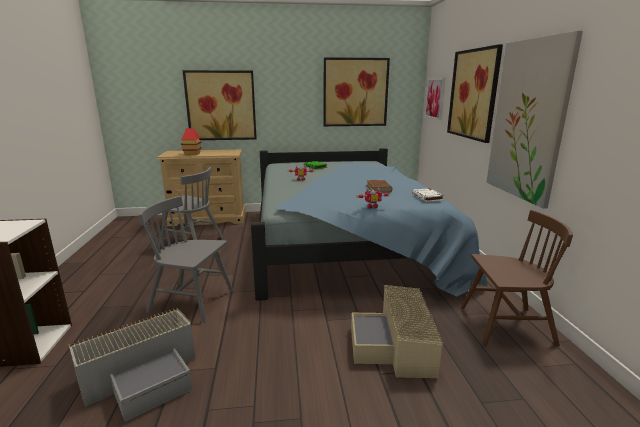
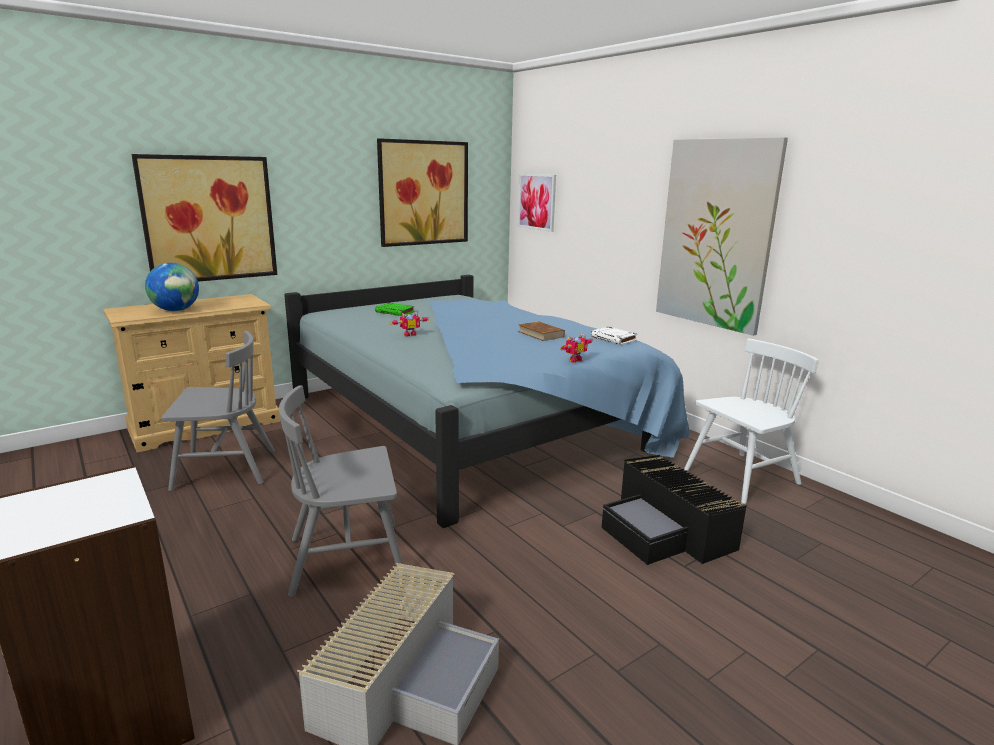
camera: 30 degrees left, 0 degrees up
(192, 154) = (176, 310): toy house -> globe
(395, 345) = (666, 530): beige storage box -> black storage box
(473, 94) = (616, 199): picture -> none
(505, 326) = (741, 477): brown chair -> white chair

